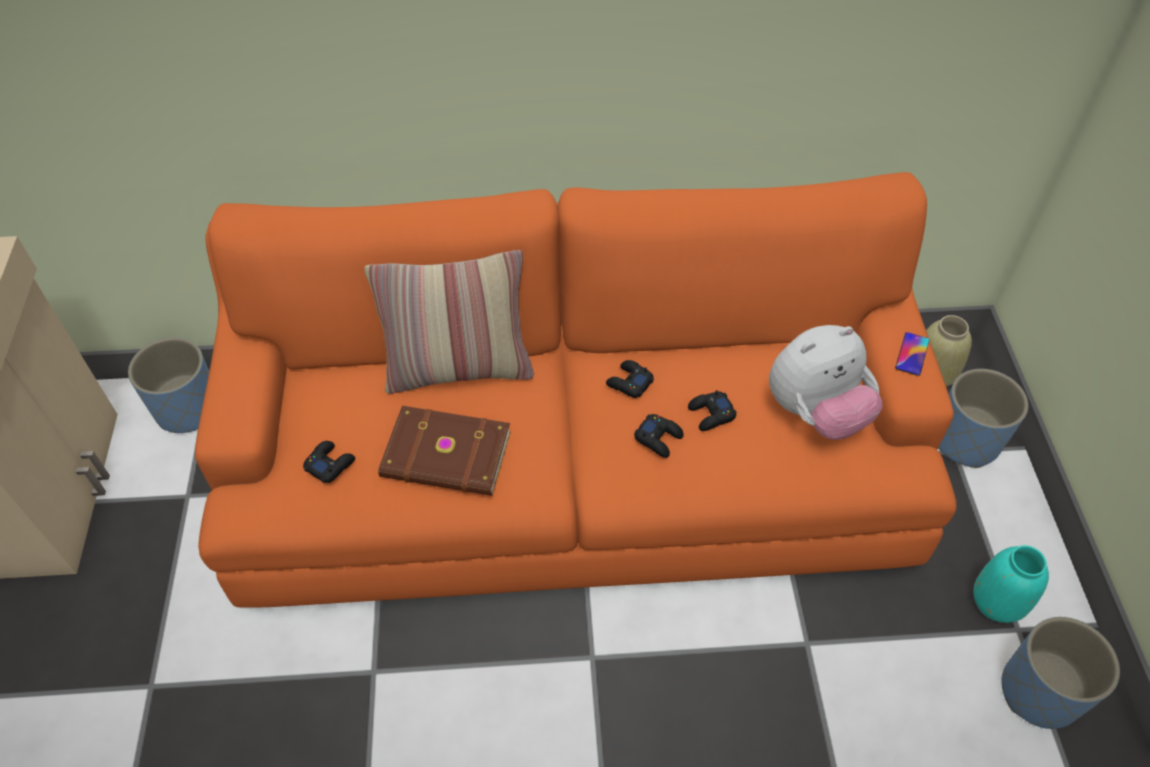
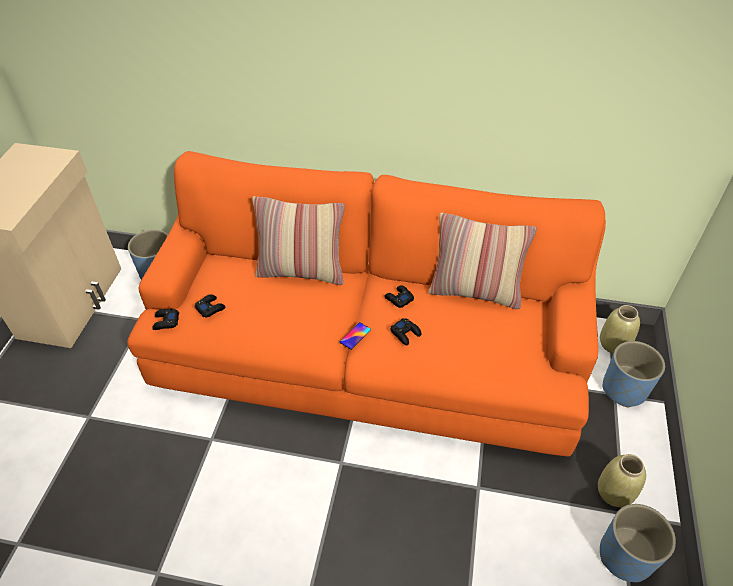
camera: 15 degrees right, 5 degrees down
(446, 457) = (277, 317): brown book -> none
(711, 414) = (442, 326): black game controller -> black game controller (166, 322)
(740, 346) = (475, 292): none -> pillow
(816, 413) = (509, 339): plush toy -> none
(912, 354) = (580, 315): phone -> phone (355, 336)
(998, 602) = (614, 493): turquoise vase -> beige vase

